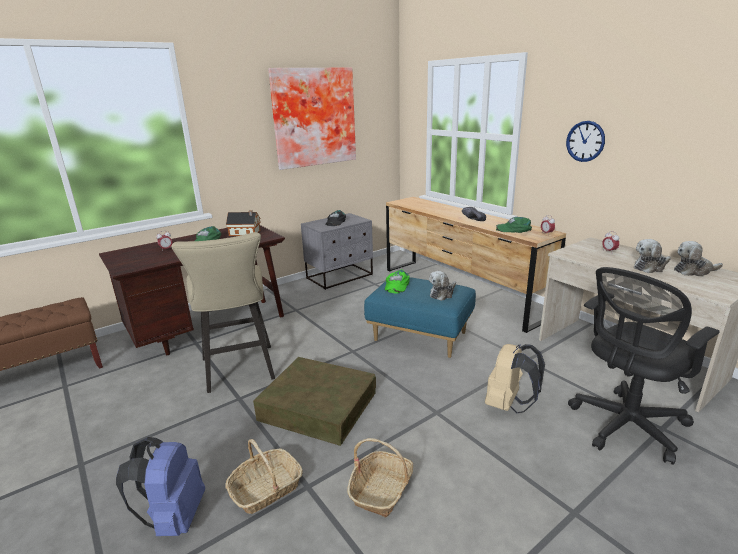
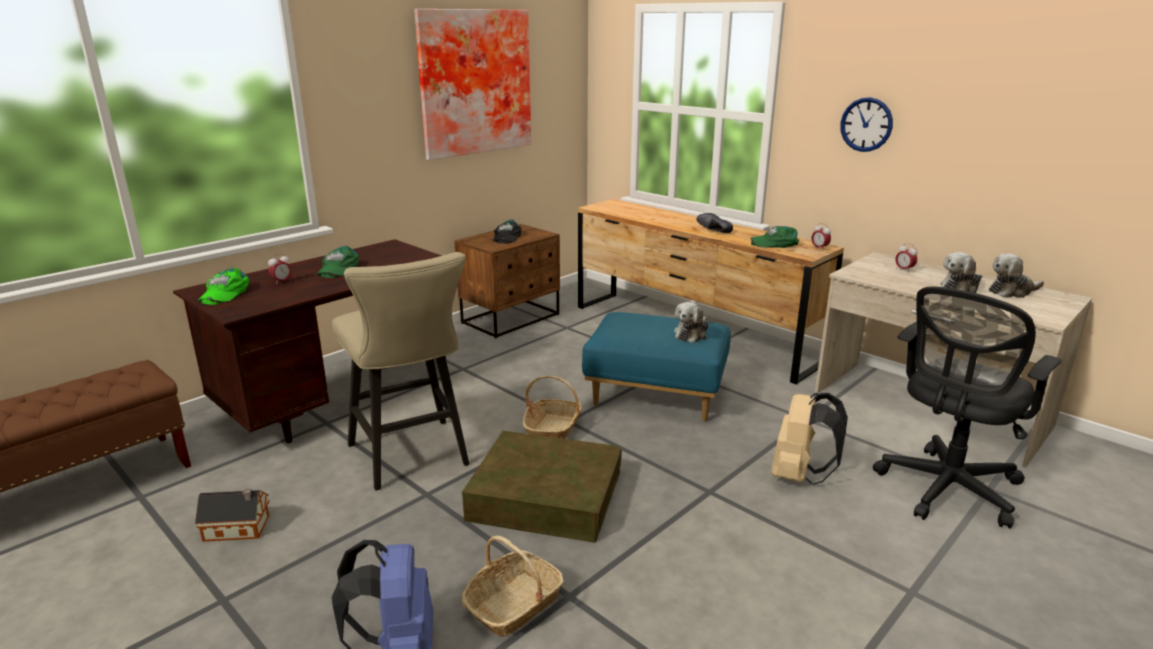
camera: 10 degrees left, 0 degrees up
(246, 233) = (392, 255): toy house -> toy house (239, 528)
(340, 277) = (512, 319): grey nightstand -> brown nightstand
(381, 490) = (669, 590): basket -> basket (553, 428)
(396, 285) = (623, 325): green cap -> green cap (224, 293)

